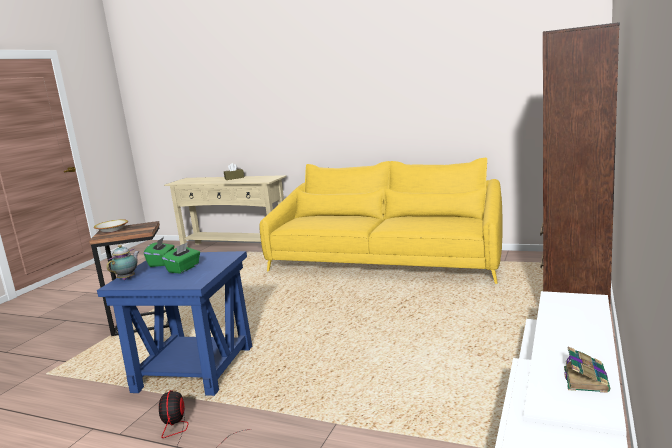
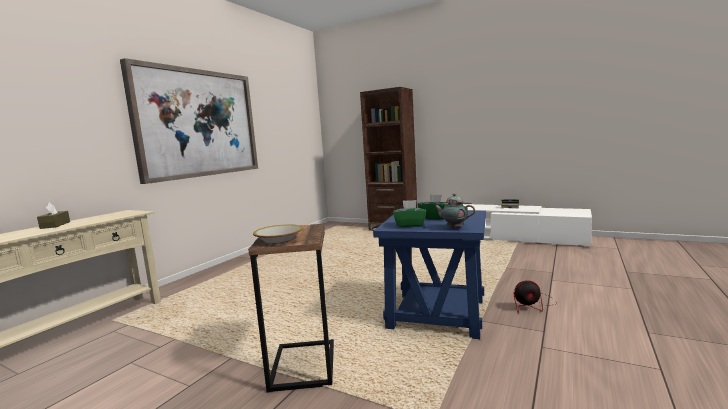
camera: 85 degrees left, 5 degrees down
(356, 97) = (198, 123): none -> picture
(385, 262) = (270, 259): yellow sofa -> none

